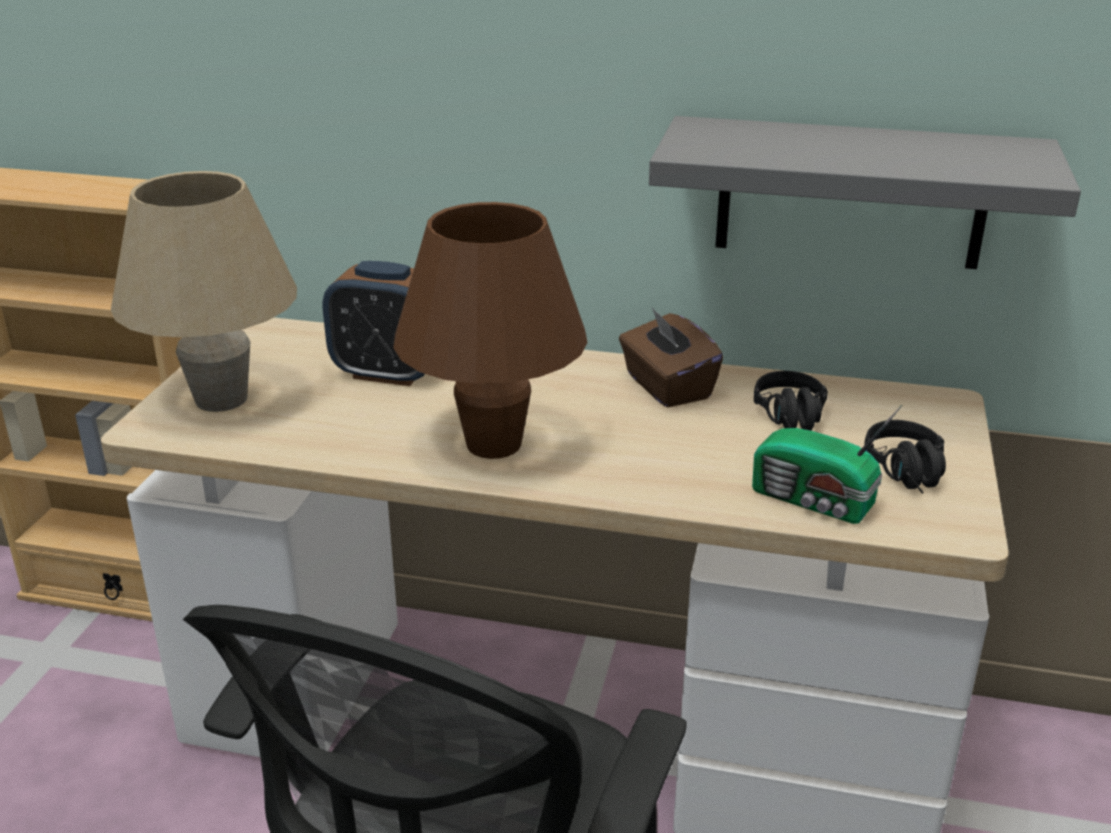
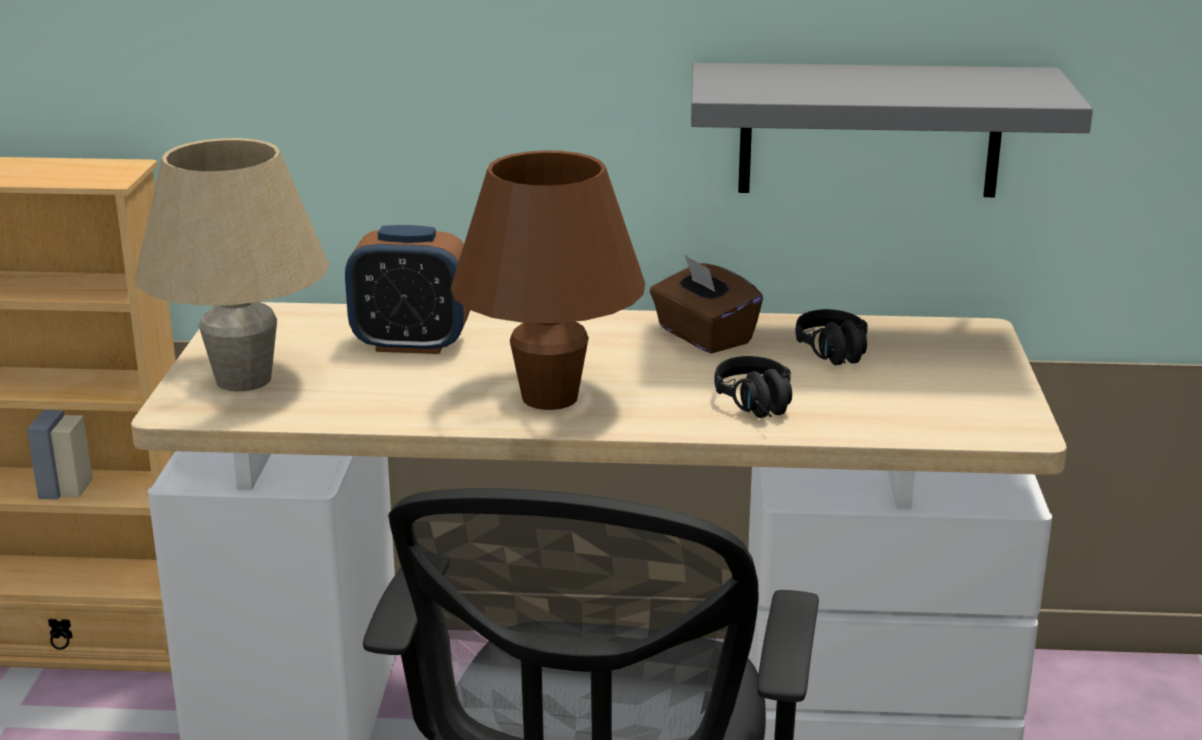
camera: 10 degrees left, 5 degrees down
(814, 501) = (879, 420): radio -> none
(909, 476) = (961, 393): black headphones -> black headphones (760, 407)

